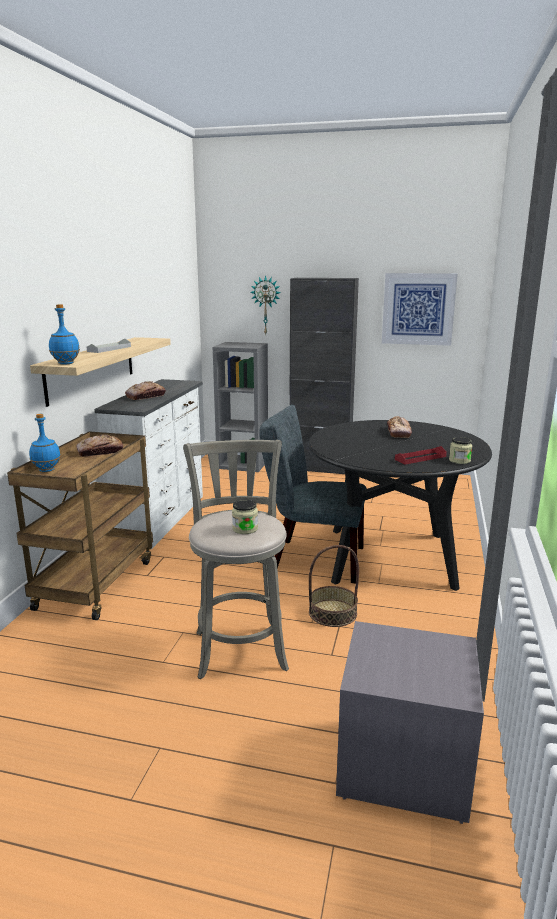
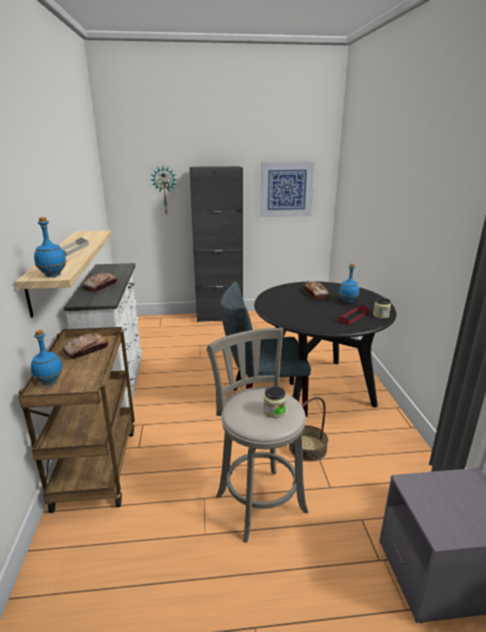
camera: 20 degrees left, 5 degrees up
(243, 464) = (157, 321): grey bookcase -> none
(431, 443) = (347, 301): none -> blue bottle

